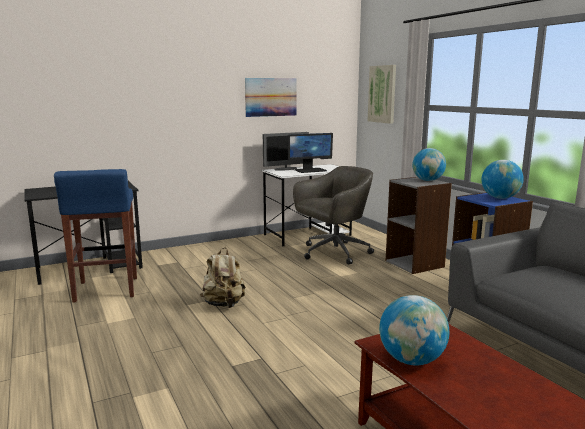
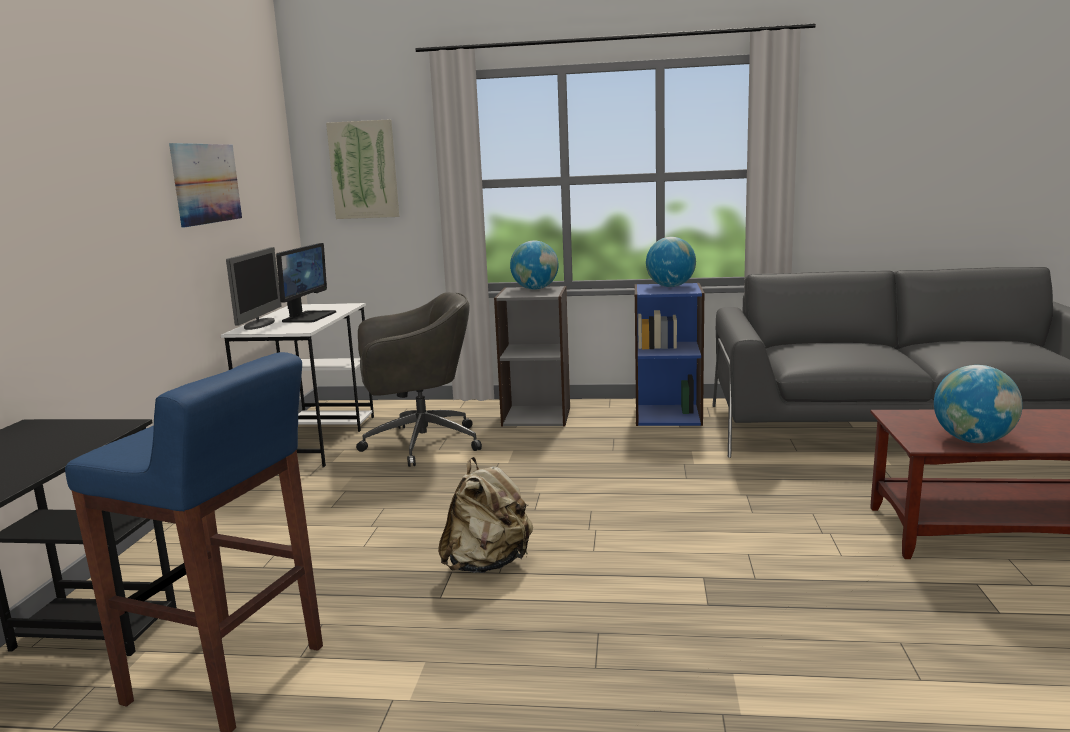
camera: 55 degrees left, 0 degrees up
(333, 253) = (419, 444): grey office chair -> grey office chair turned 75 degrees clockwise

